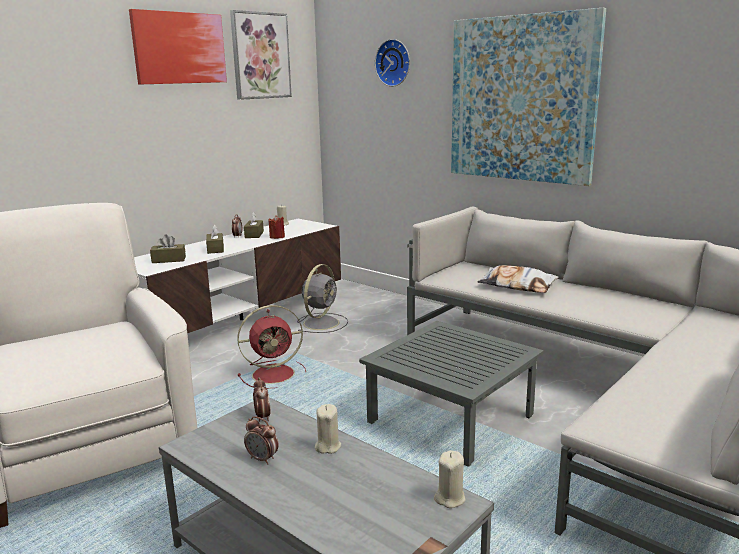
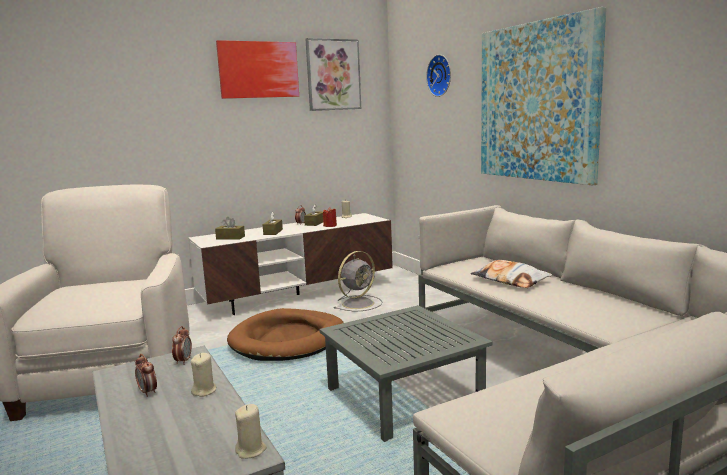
camera: 20 degrees right, 5 degrees down
(275, 374) = (288, 339): red fan -> brown dog bed

